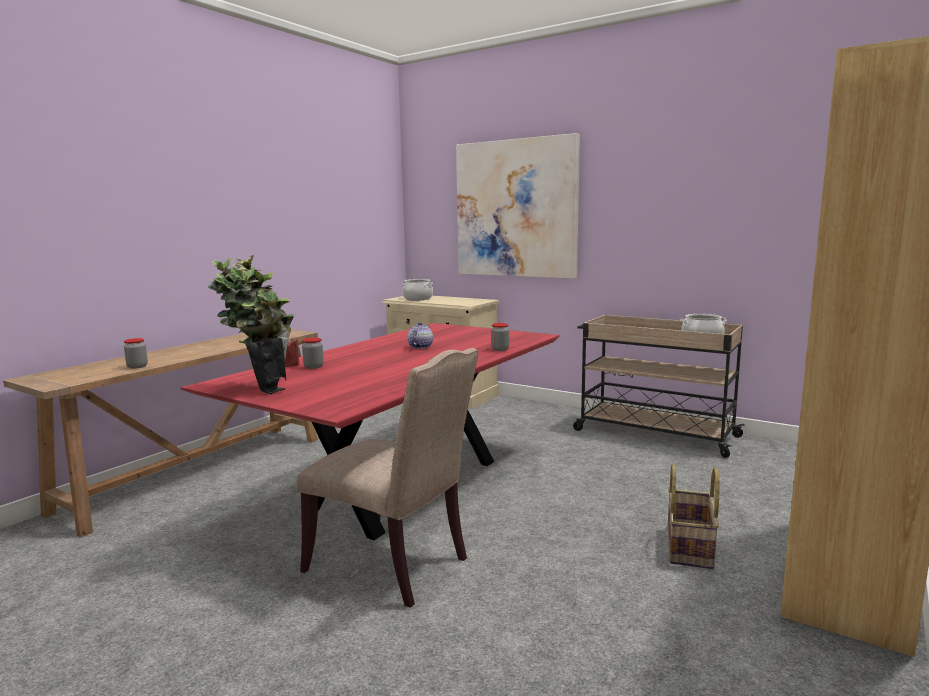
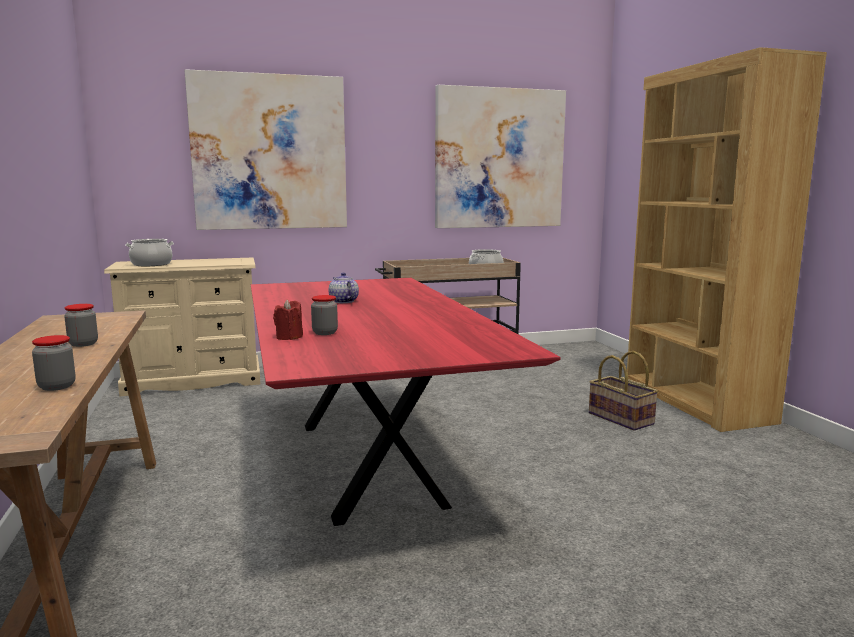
camera: 50 degrees left, 0 degrees up
(260, 388) = (368, 357): potted plant -> none
(394, 565) = (510, 514): beige chair -> none
(500, 349) = (419, 292): jar -> jar (83, 344)
(756, 206) = (498, 159): none -> picture

